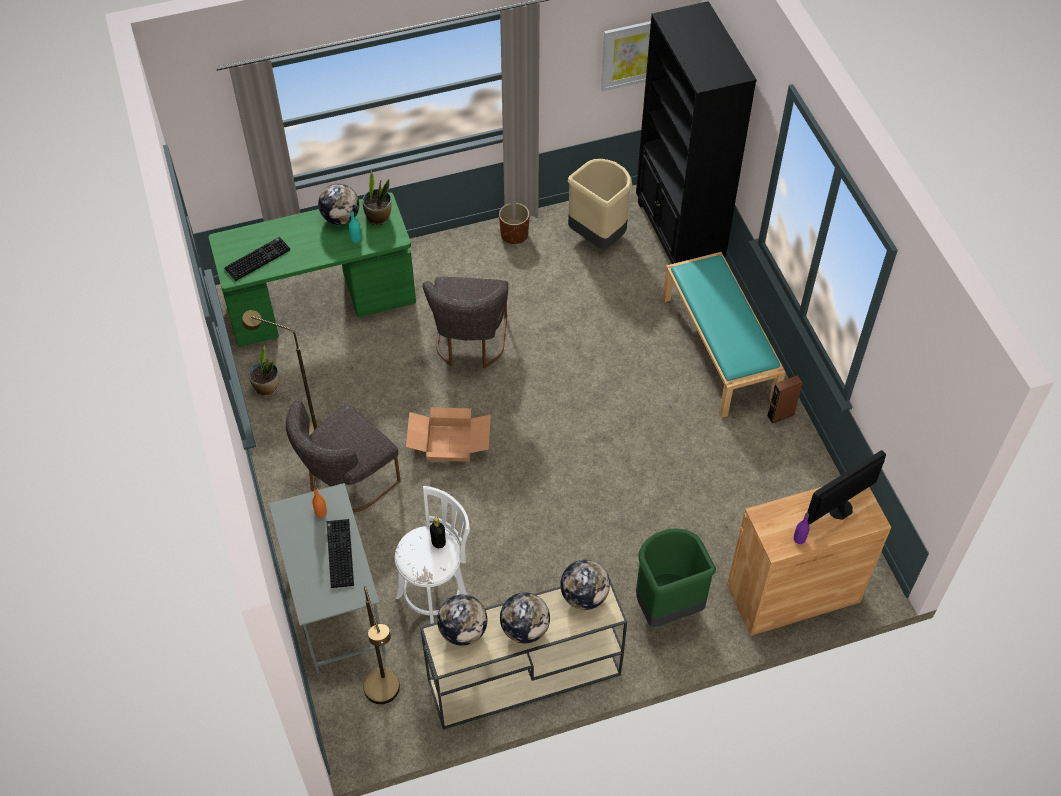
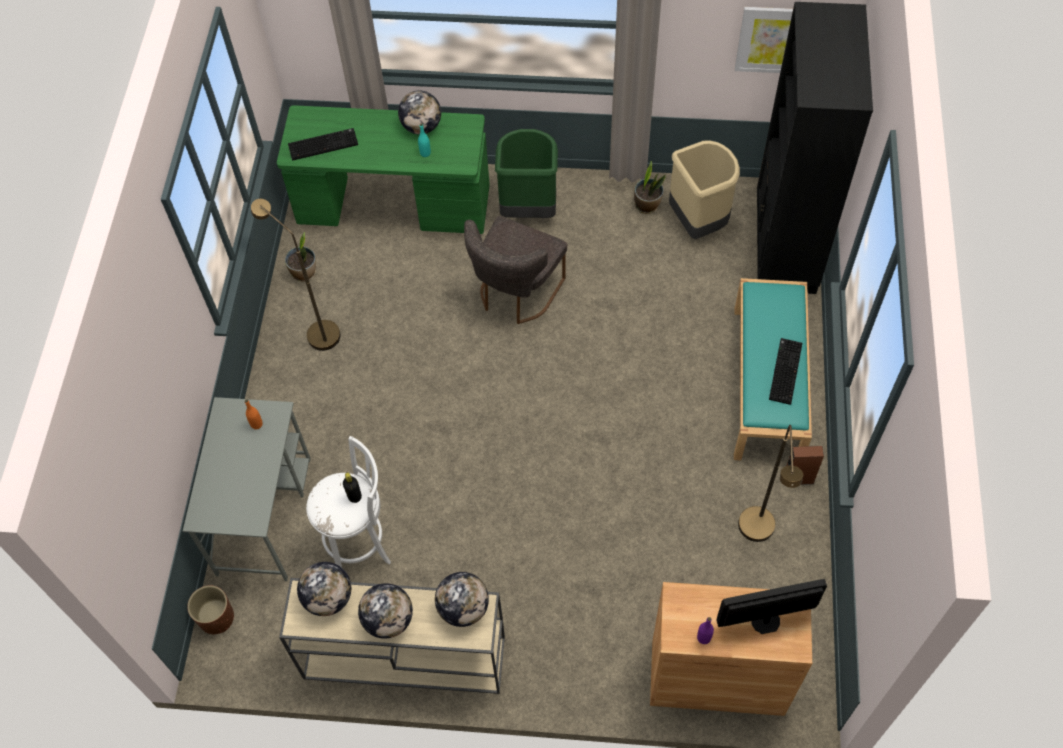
camera: 25 degrees right, 5 degrees up
(338, 553) = (253, 472): keyboard -> keyboard (784, 370)
(347, 483) = (332, 395): grey chair -> none
(378, 217) = (458, 137): potted plant -> potted plant (647, 205)
(386, 696) = (267, 624): brown floor lamp -> brown floor lamp (758, 535)
(448, 444) = (446, 390): cardboard box -> none
(514, 234) = (614, 193): brown planter -> brown planter (217, 617)
(666, 606) = (580, 640): green trash can -> green trash can (528, 210)

